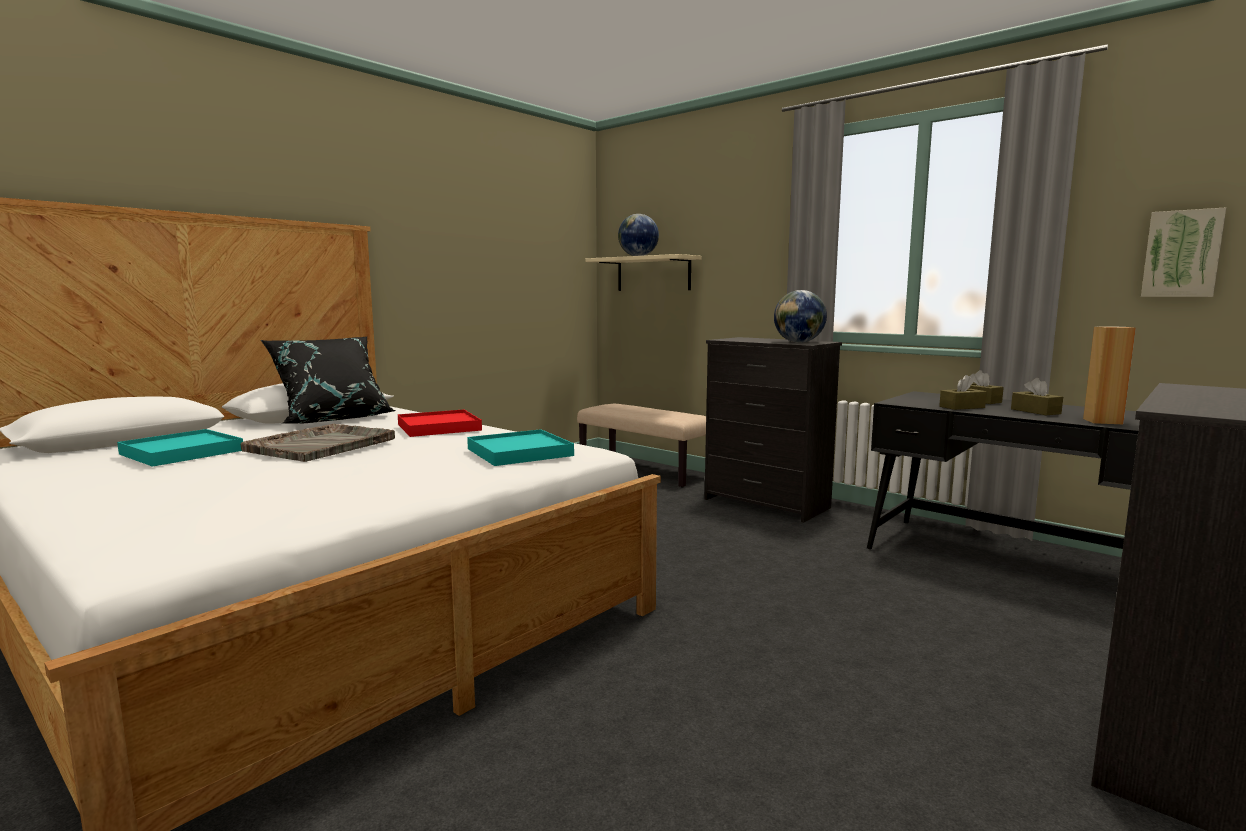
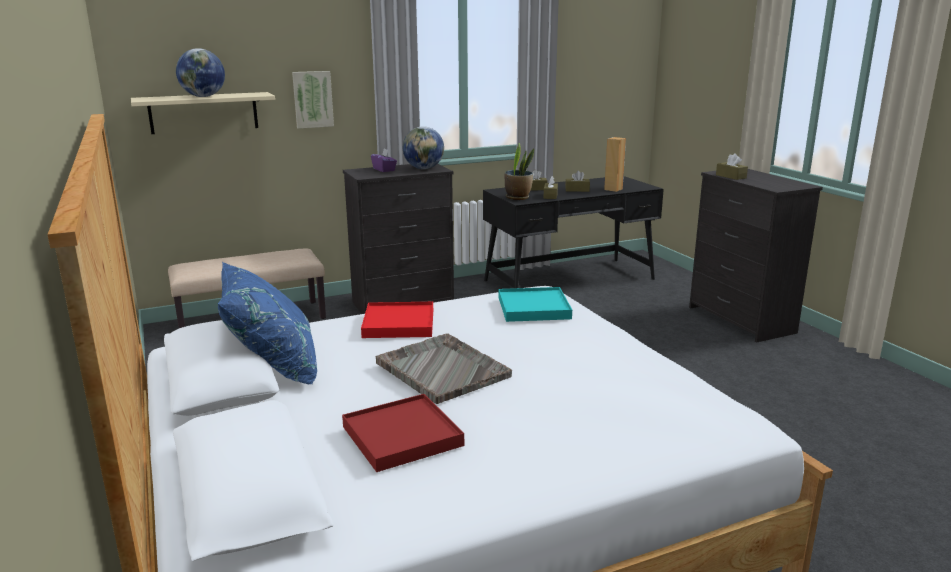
camera: 65 degrees left, 10 degrees up
(182, 452) = (402, 436): turquoise tray -> red tray
(333, 419) = (273, 366): black pillow -> blue pillow
(764, 339) = (384, 170): none -> purple tissue box
(913, 400) = (518, 197): none -> potted plant
(1182, 254) = (594, 89): picture -> picture (312, 99)
(1185, 391) = (731, 176): none -> brown tissue box

